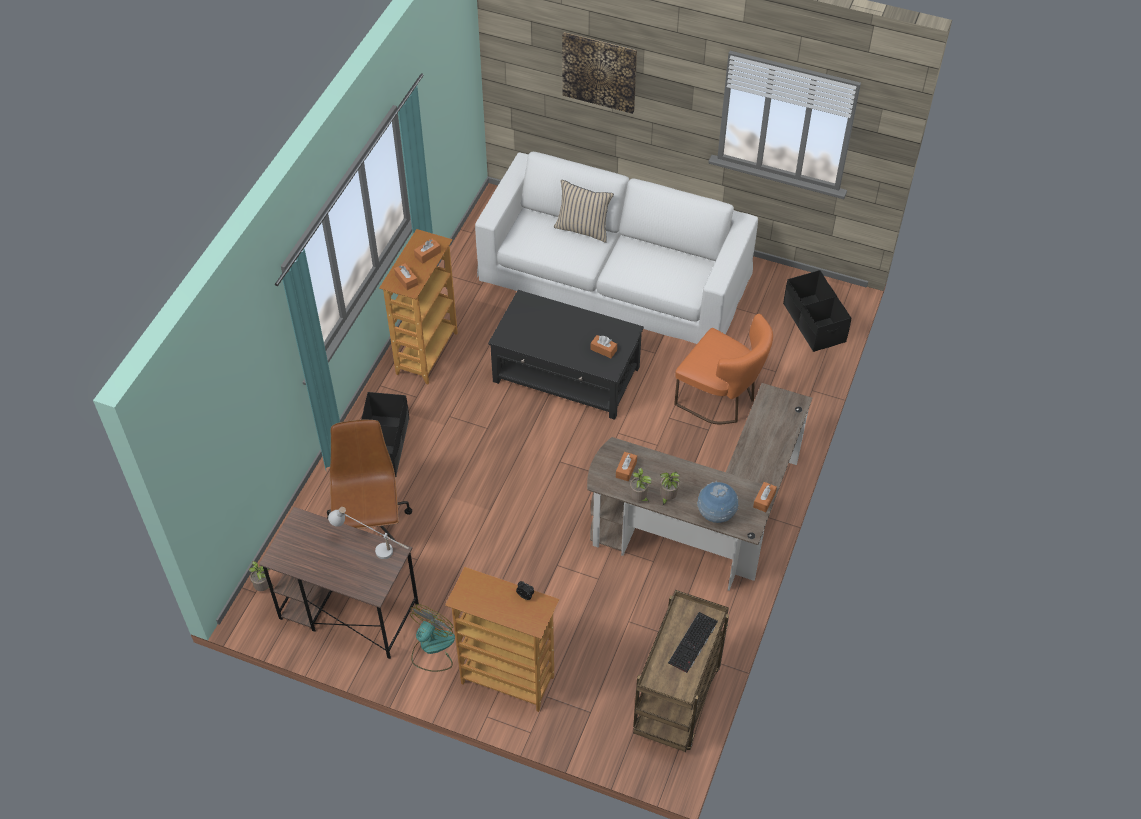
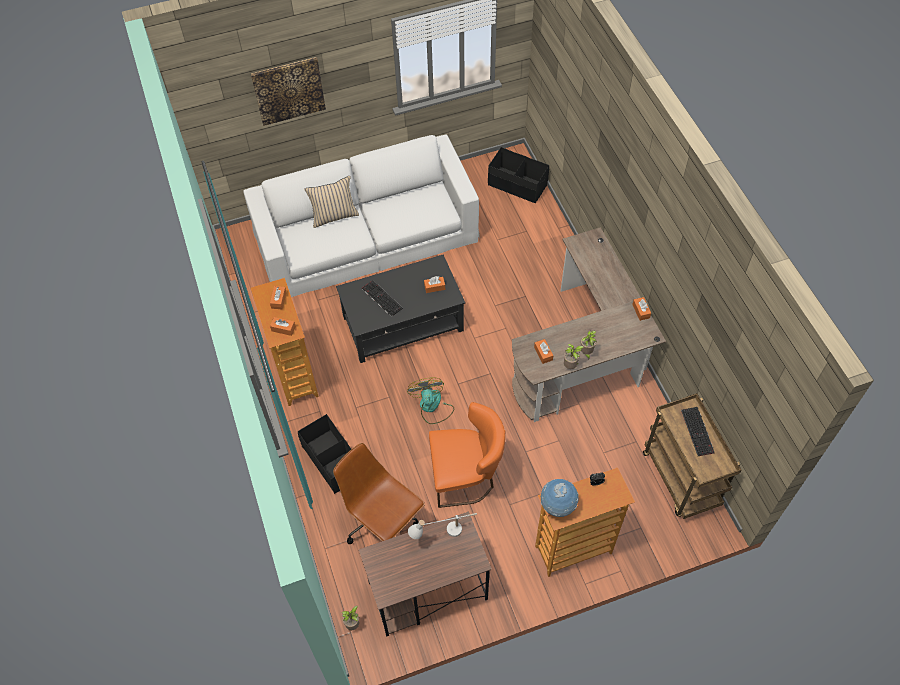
camera: 40 degrees left, 5 degrees up
(432, 648) = (506, 569): fan -> fan (432, 407)
(545, 326) = (381, 298): none -> keyboard
(716, 515) = (624, 341): globe -> globe (557, 506)
(721, 399) = (513, 271): orange chair -> orange chair (466, 477)

